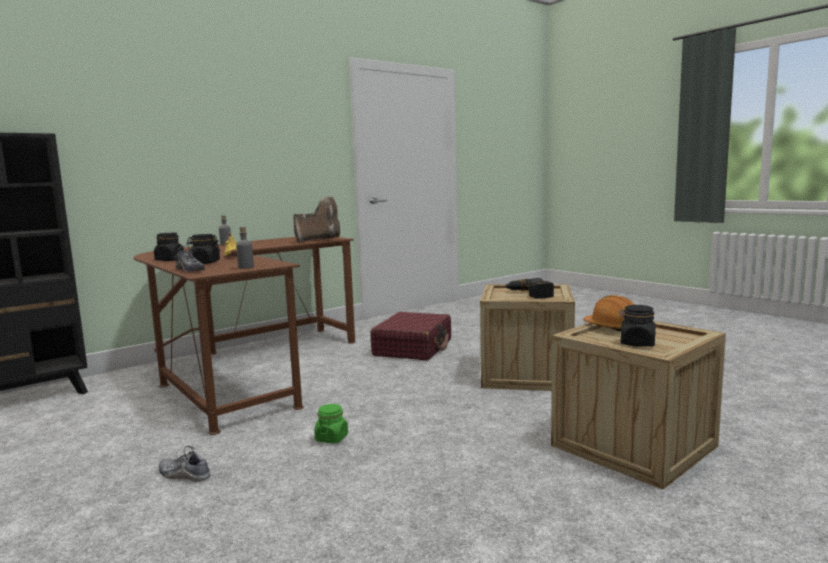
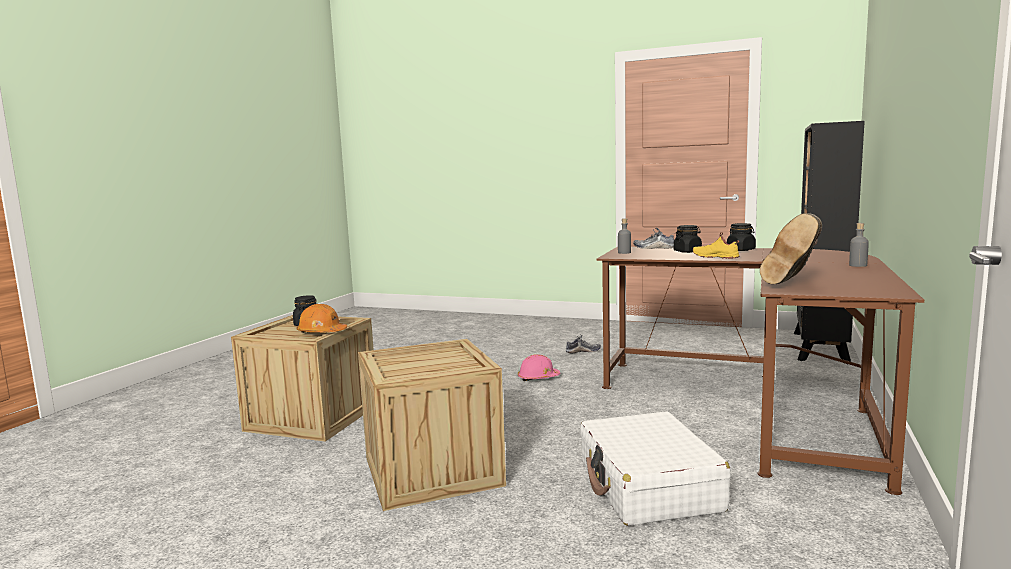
camera: 150 degrees right, 0 degrees up
(331, 438) = (538, 378): green jar -> pink hard hat
(413, 348) = (648, 486): red suitcase -> white suitcase
(529, 294) = (422, 362): power drill -> none

